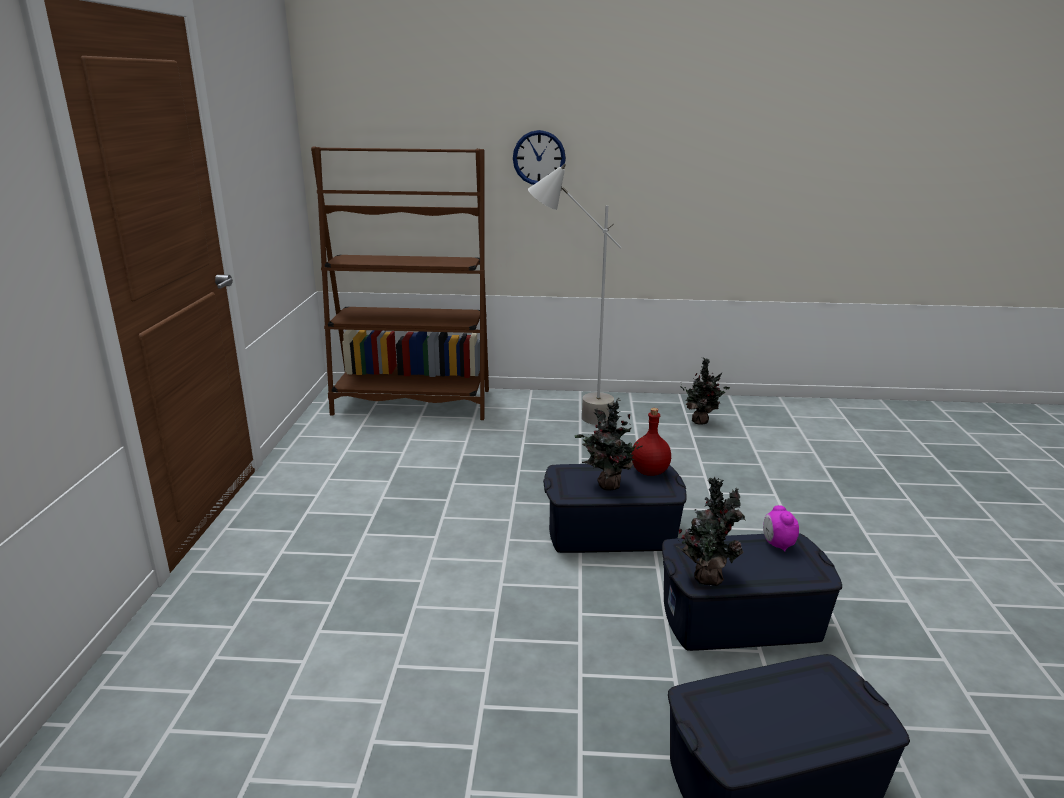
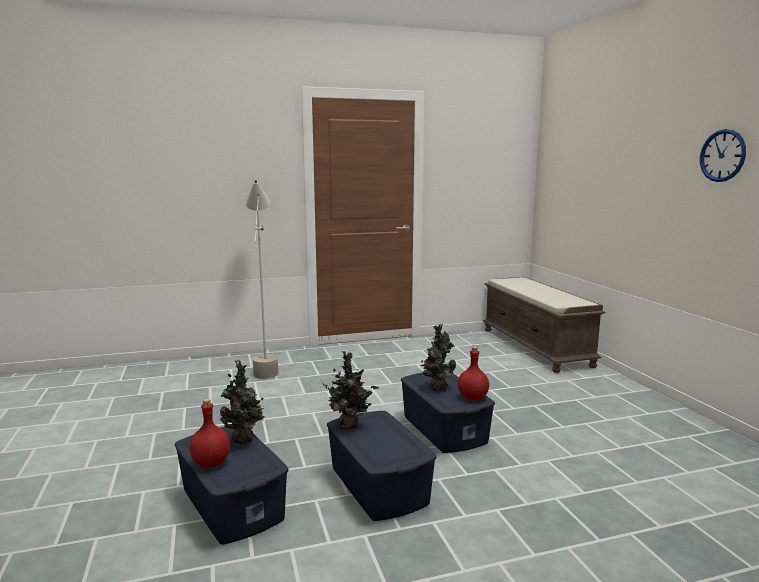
camera: 70 degrees right, 10 degrees down
(412, 403) = (536, 347): brown bookcase -> brown bench
(539, 158) = (643, 181): wall clock -> wall clock (722, 155)
(570, 416) = (597, 392): grey floor lamp -> grey floor lamp (265, 366)
(701, 421) = (683, 445): potted plant -> potted plant (244, 440)
(777, 545) = (409, 447): alarm clock -> none
(812, 736) = (211, 462): none -> red bottle

